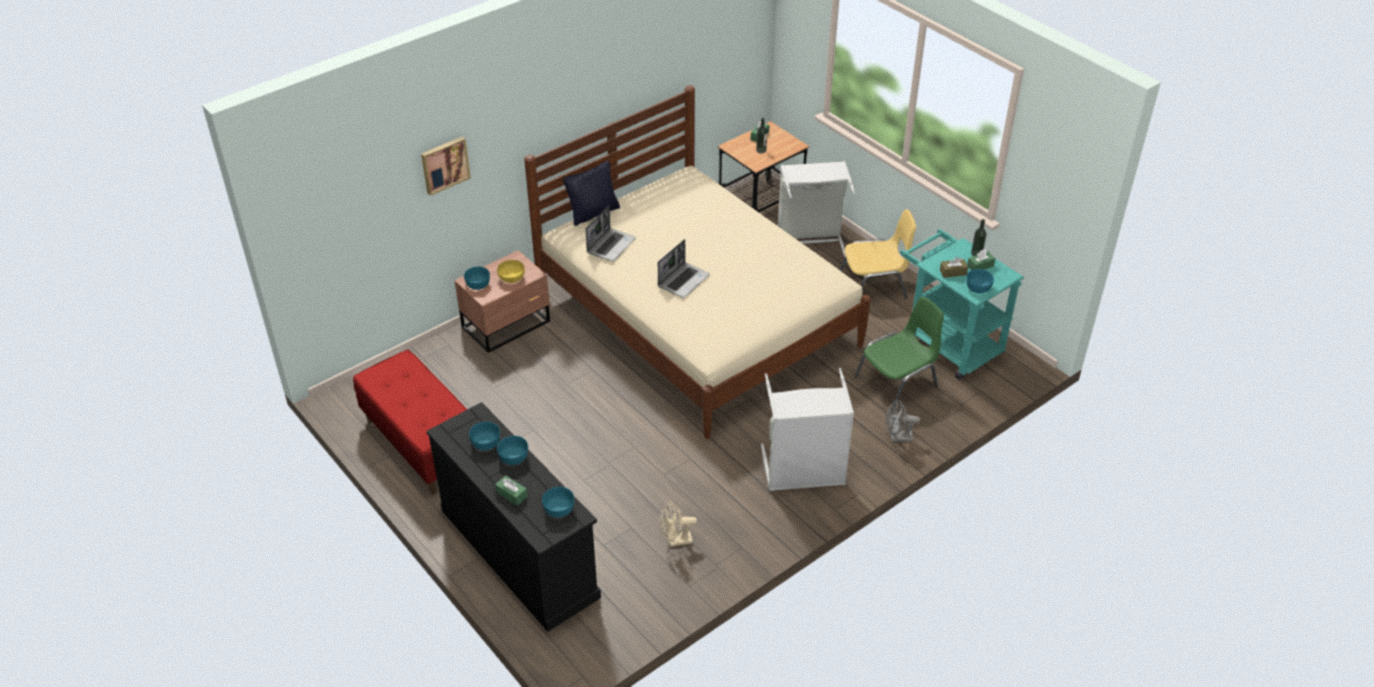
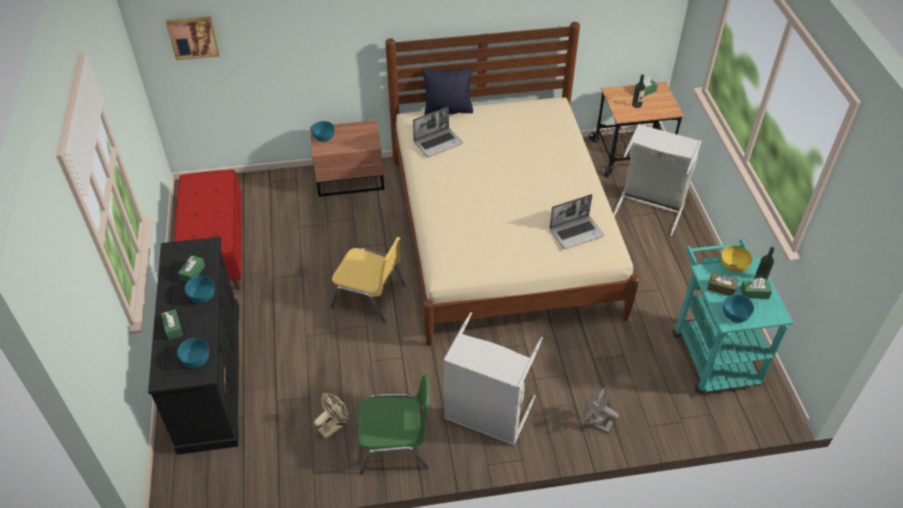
camera: 30 degrees right, 5 degrees up
(444, 164) = (305, 23): picture -> picture (193, 37)
(485, 442) = (192, 273): turquoise bowl -> green tissue box
(512, 278) = (353, 141): yellow bowl -> yellow bowl (734, 265)
(676, 541) = (333, 426): beige fan -> beige fan turned 120 degrees clockwise
(683, 280) = (472, 197): laptop -> laptop (576, 232)
(874, 285) = (681, 267): yellow chair -> yellow chair (370, 296)
(898, 382) = (635, 369): green chair -> green chair (395, 444)

